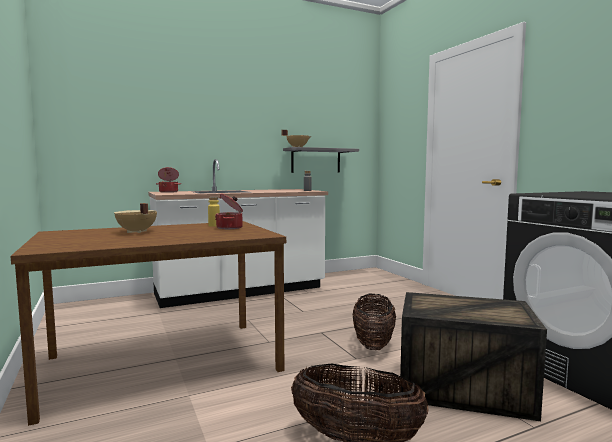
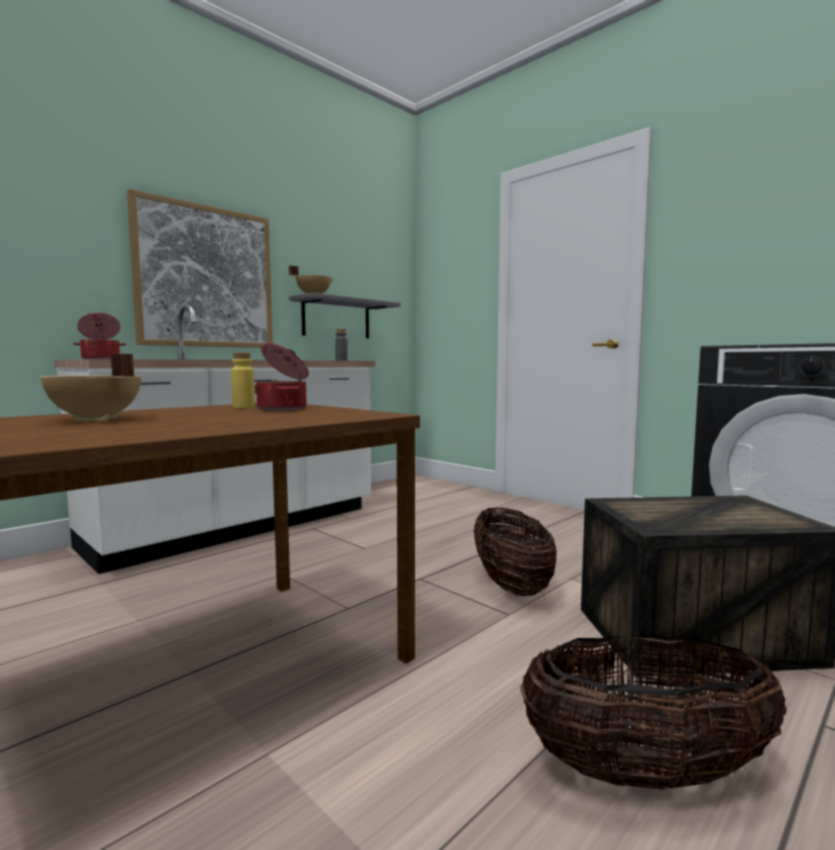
camera: 20 degrees left, 0 degrees up
(230, 140) = (205, 277): none -> picture

